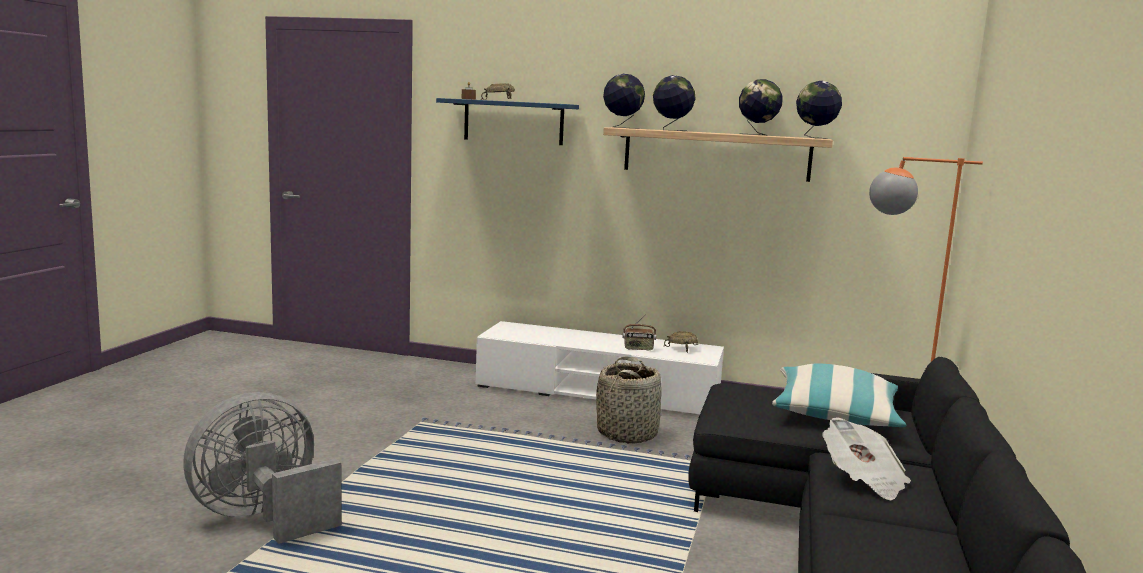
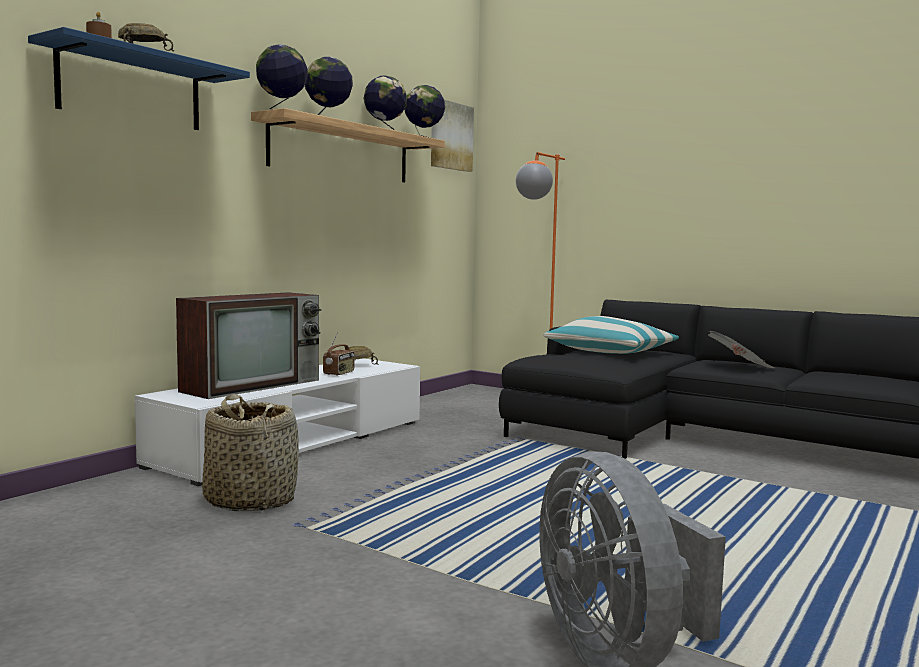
camera: 70 degrees left, 5 degrees down
(562, 336) = (253, 385): none -> television
(627, 433) = (432, 451): basket -> basket (250, 500)
(905, 127) = (450, 136): none -> picture

